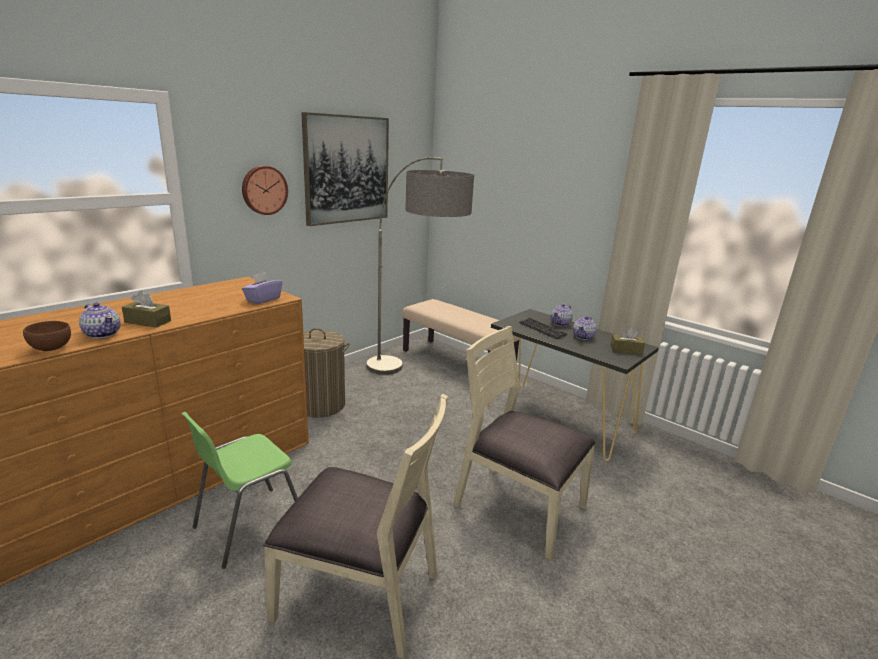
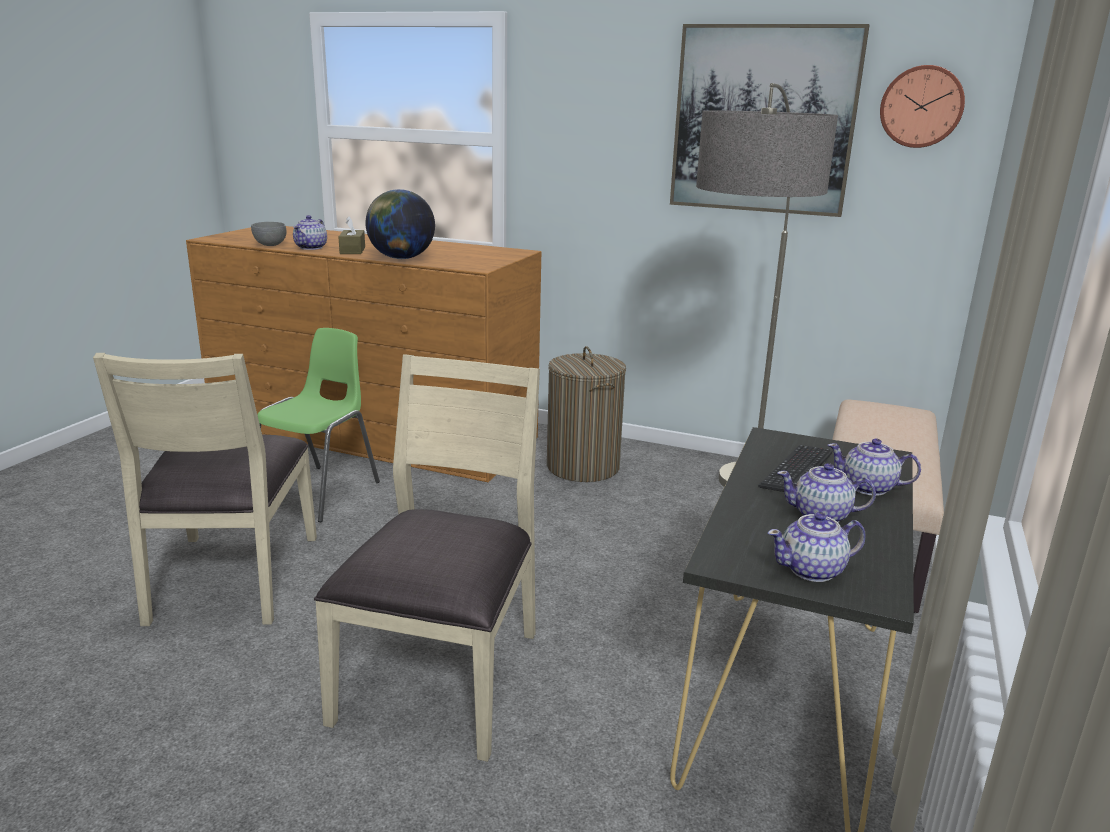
camera: 70 degrees right, 0 degrees up
(51, 348) = (270, 245): brown bowl -> grey bowl
(213, 311) = (401, 258): none -> globe
(248, 526) = (319, 492): green chair -> green chair turned 90 degrees clockwise
(263, 299) = (462, 264): purple tissue box -> none
(264, 190) = (610, 141): wall clock -> wall clock (921, 106)
(626, 350) = (813, 570): brown tissue box -> teapot

